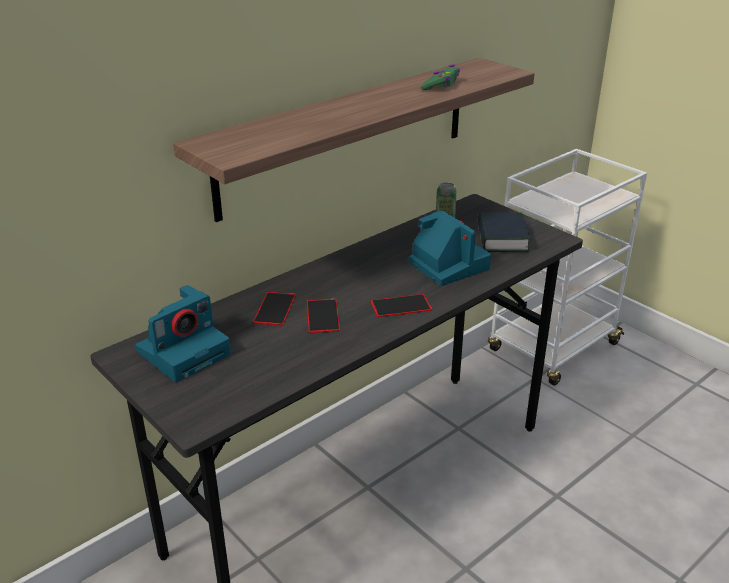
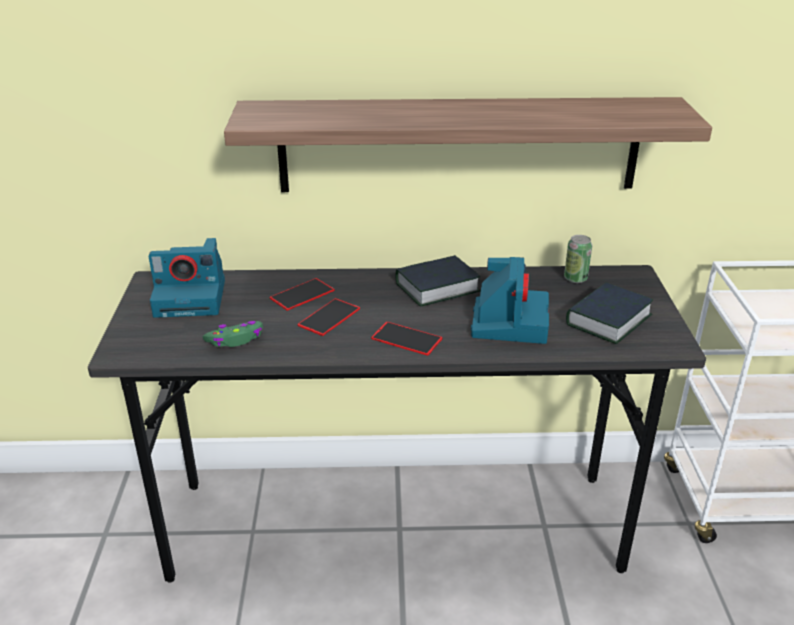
camera: 40 degrees right, 0 degrees up
(366, 262) = (437, 288): none -> book
(441, 84) = (571, 112): green game controller -> green game controller (236, 340)

